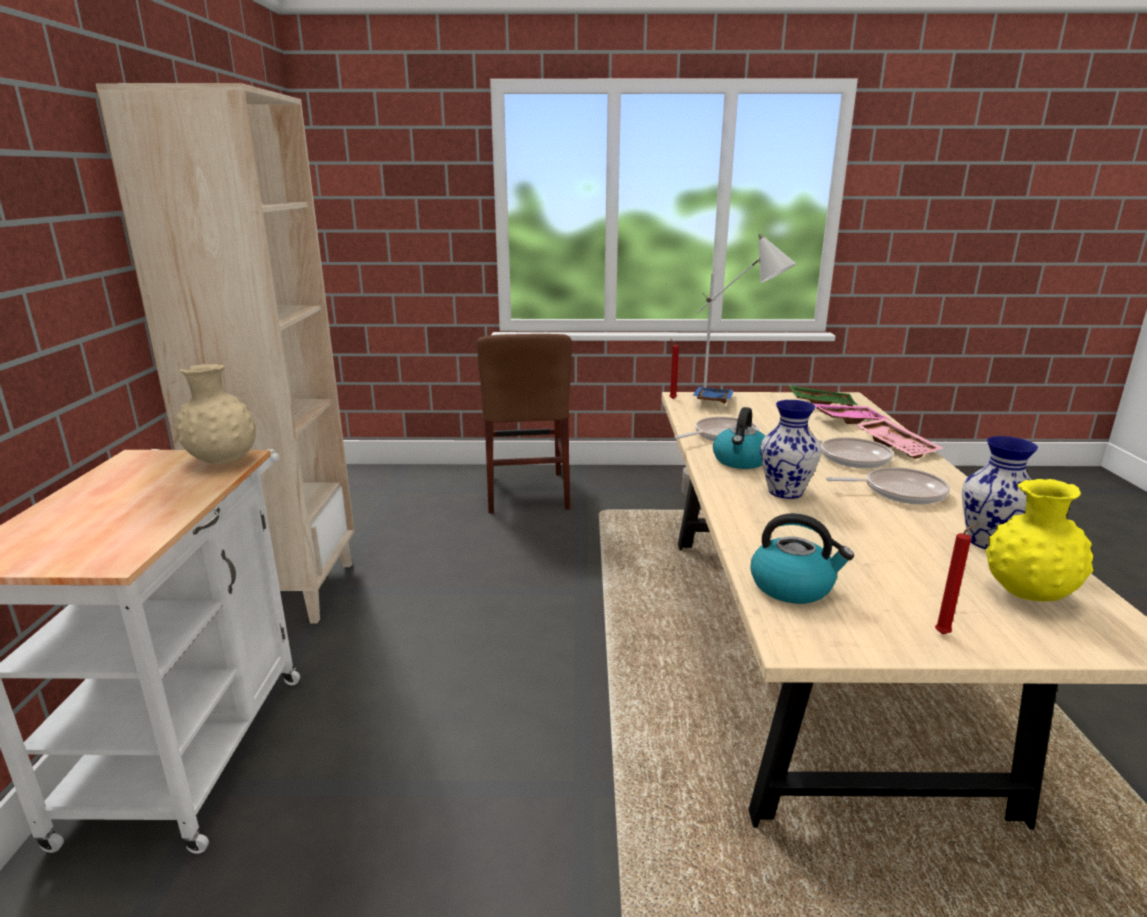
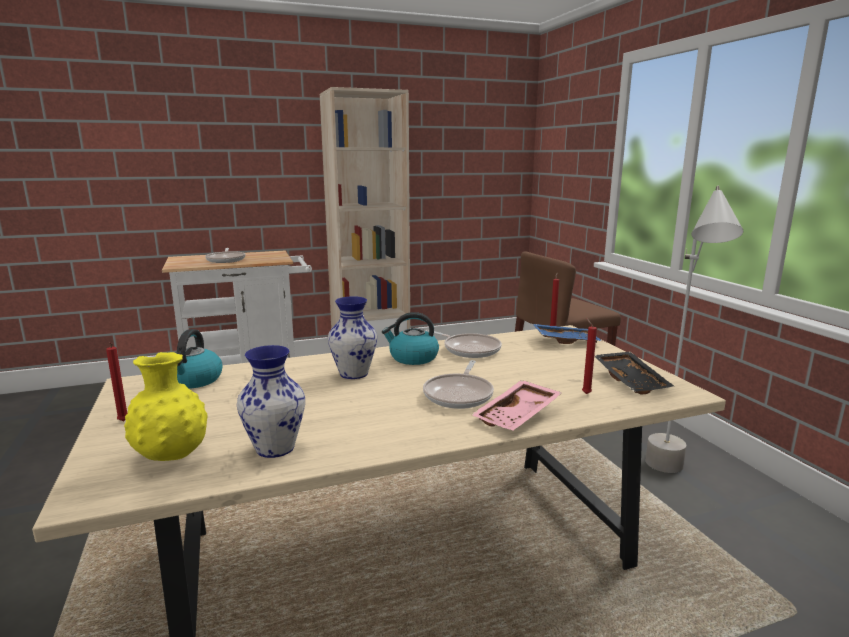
camera: 70 degrees right, 5 degrees down
(223, 461) = (274, 259): beige vase -> none
(821, 403) = (632, 380): green tray -> black tray
(848, 420) = (585, 393): pink tray -> red candle
(899, 492) = (380, 414): frying pan -> frying pan (226, 260)

